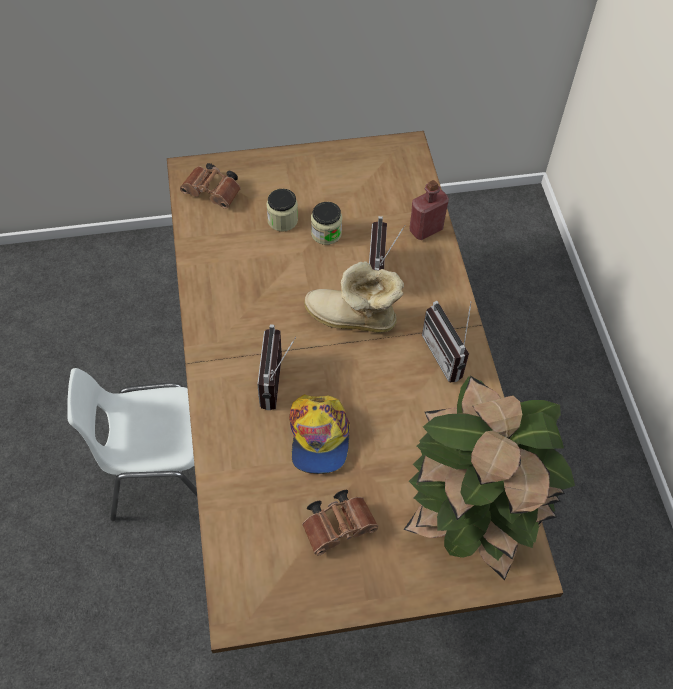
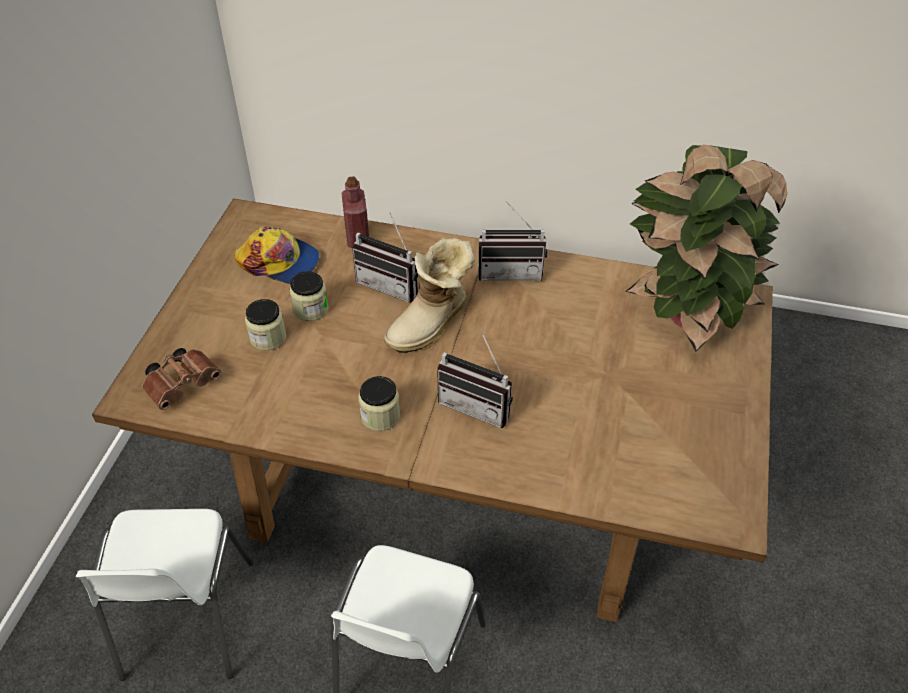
camera: 65 degrees left, 10 degrees down
(144, 322) = (186, 623): none -> white chair
(238, 322) = (380, 416): none -> jar
(318, 437) = (557, 393): cap -> cap (279, 262)
(340, 526) = (662, 408): brown binoculars -> none

